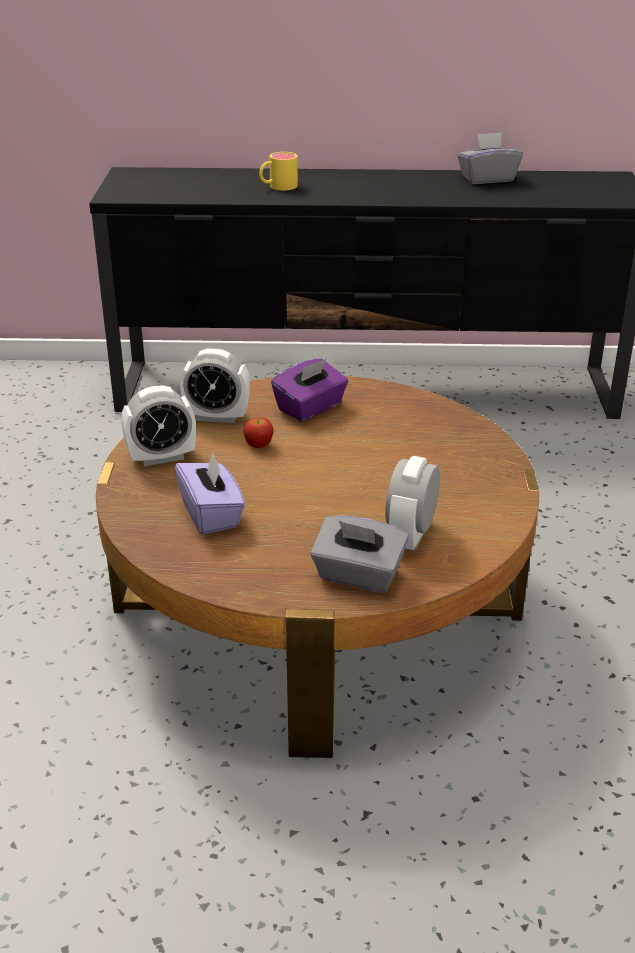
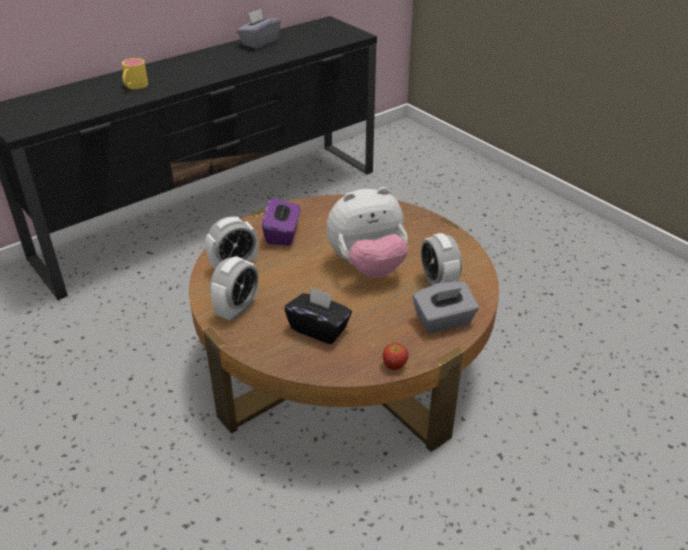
camera: 40 degrees left, 5 degrees up
(211, 514) = (319, 329): purple tissue box -> black tissue box
(259, 445) = (285, 271): apple -> apple (394, 365)
(355, 479) = (368, 266): none -> plush toy

